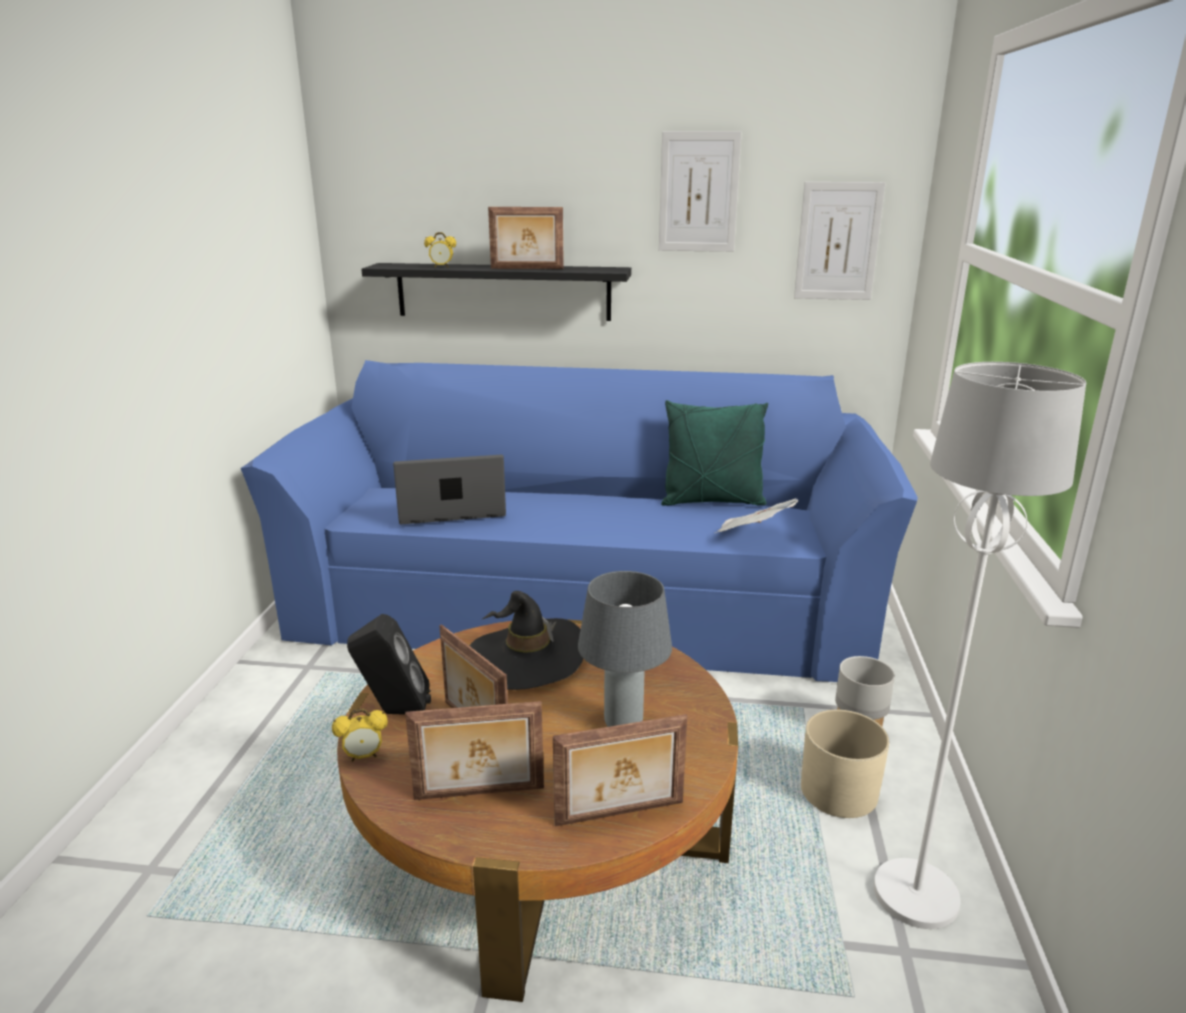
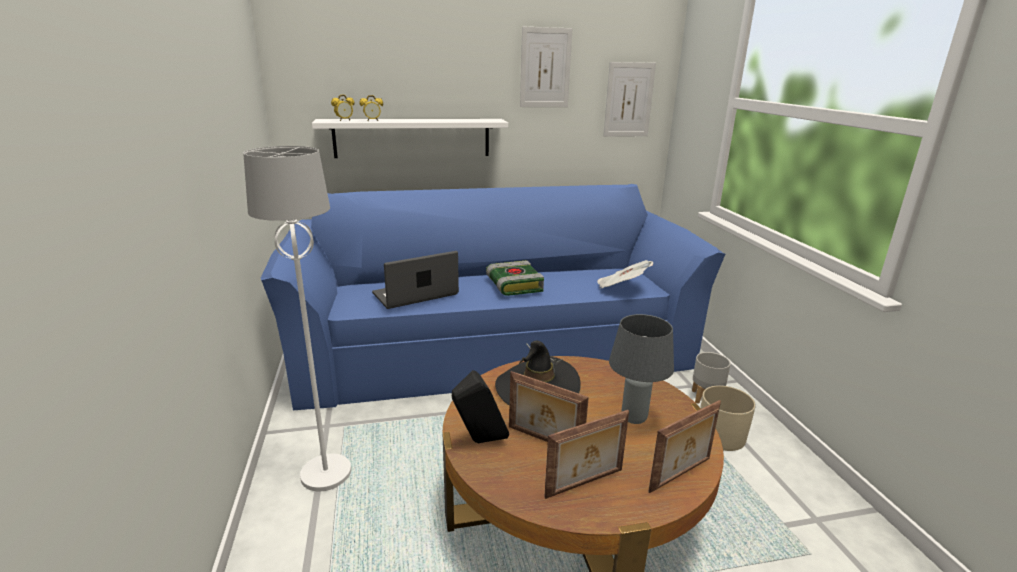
camera: 20 degrees left, 0 degrees up
(364, 756) = (484, 477): alarm clock -> alarm clock (344, 120)
(503, 291) = (412, 138): black shelf -> white shelf
(527, 268) = (435, 120): picture frame -> none
(591, 512) = (513, 285): none -> book
(712, 501) = (577, 269): green pillow -> none
(915, 896) = (799, 486): white floor lamp -> white floor lamp (326, 474)

